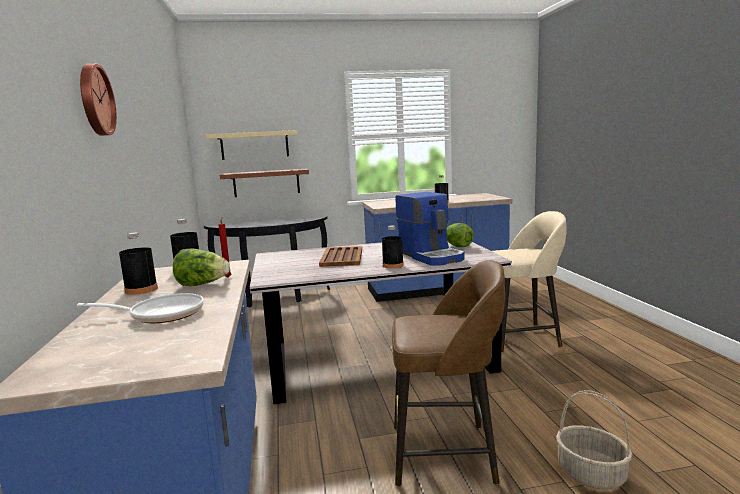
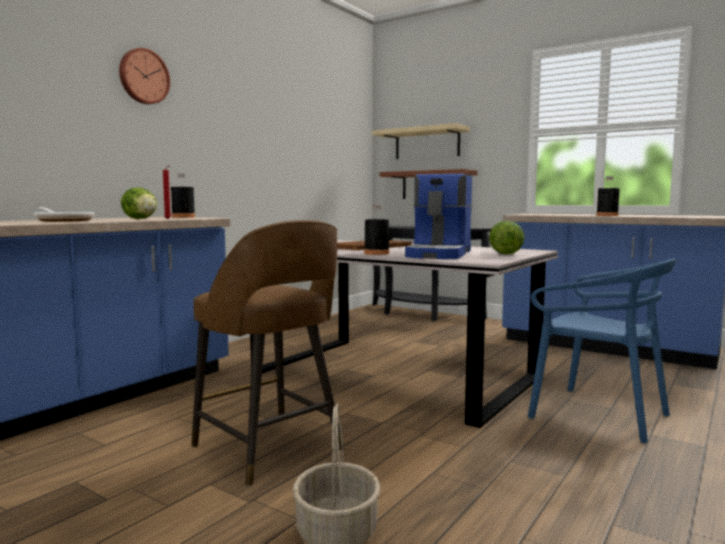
camera: 45 degrees right, 5 degrees down
(141, 289) = (116, 218): black bottle -> none
(522, 337) = (598, 414): beige stool -> blue chair

